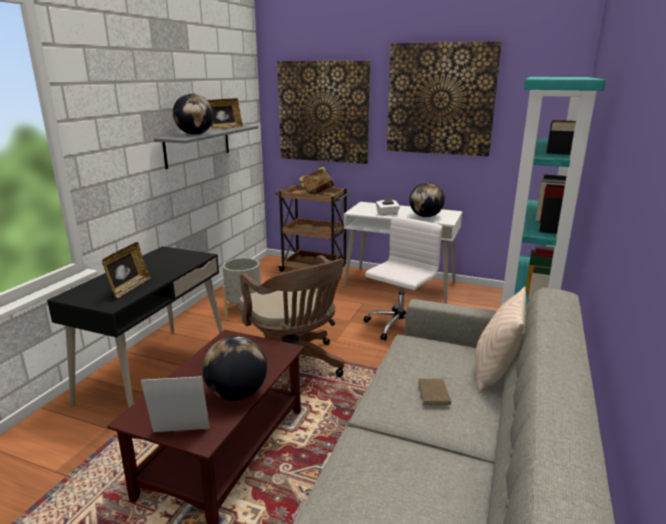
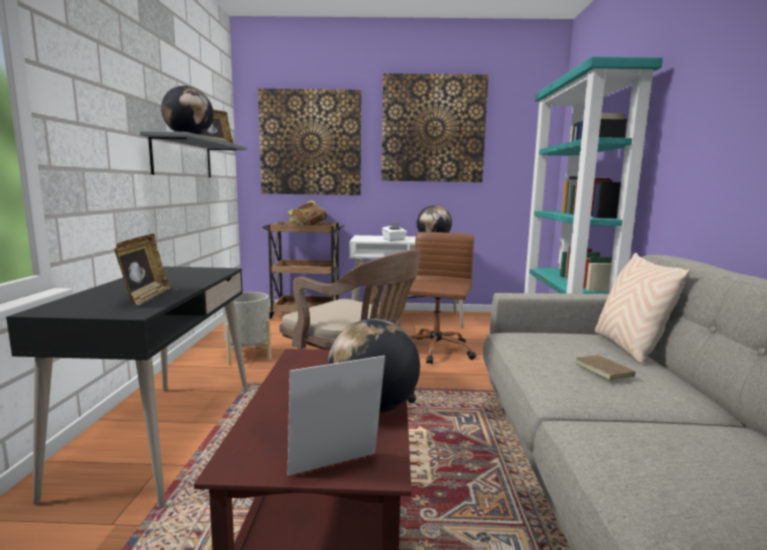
camera: 20 degrees left, 10 degrees down
(399, 327) = (435, 351): white office chair -> brown office chair

